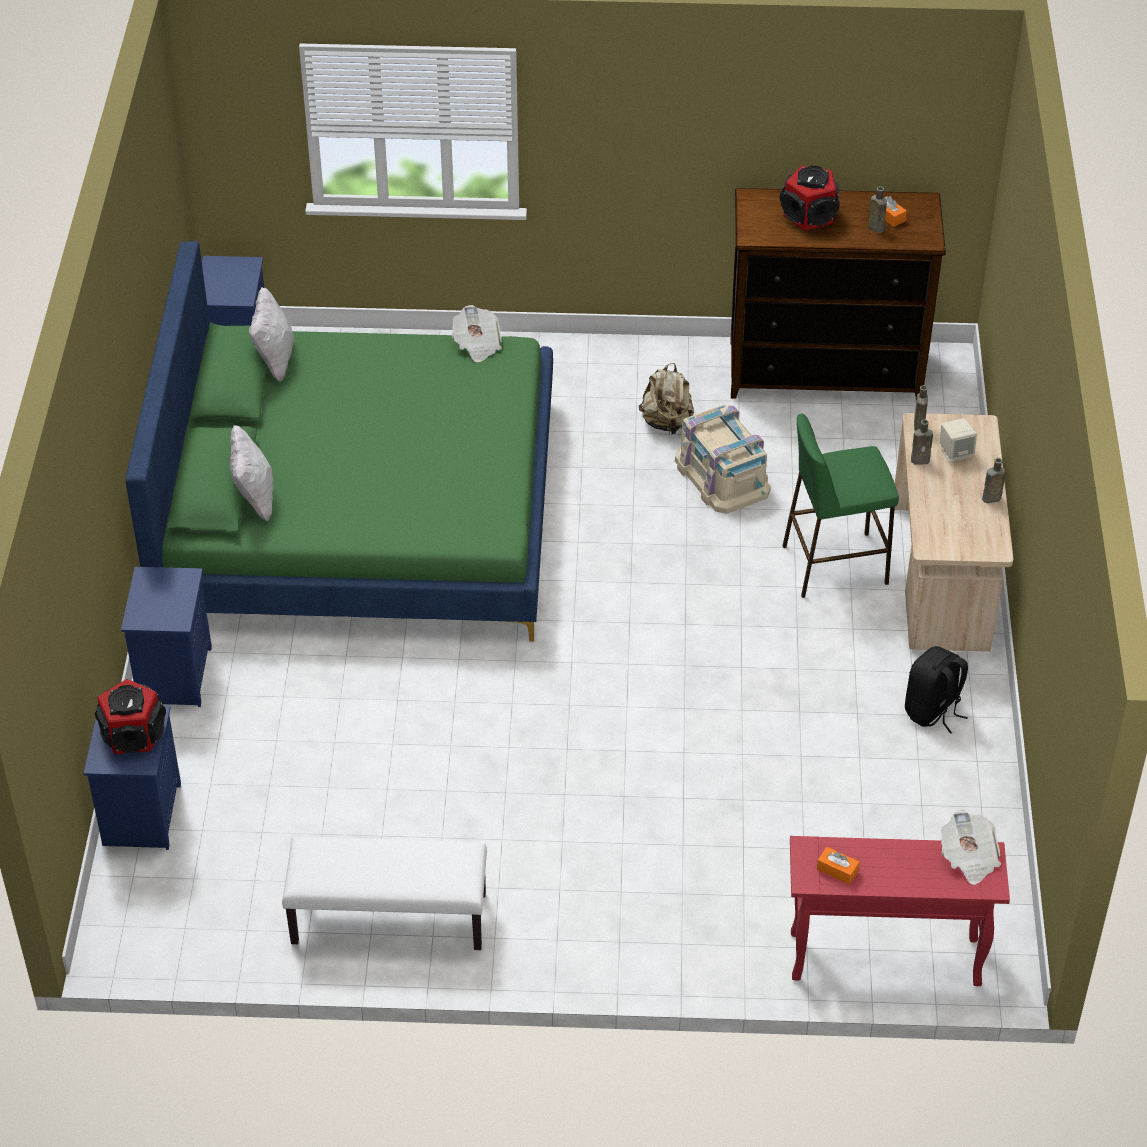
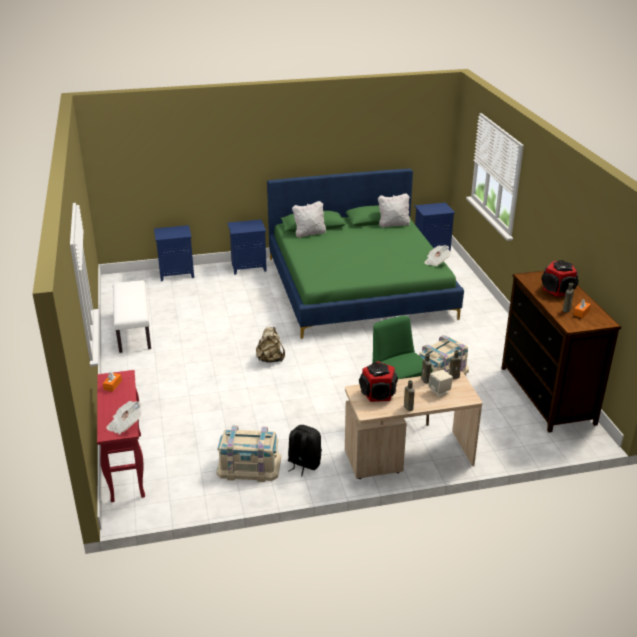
camera: 75 degrees right, 15 degrees down
(133, 734) = (175, 233): speaker -> speaker (378, 393)
(667, 423) = (468, 352): beige backpack -> beige backpack (270, 359)
(923, 784) = (249, 466): none -> beige storage box

